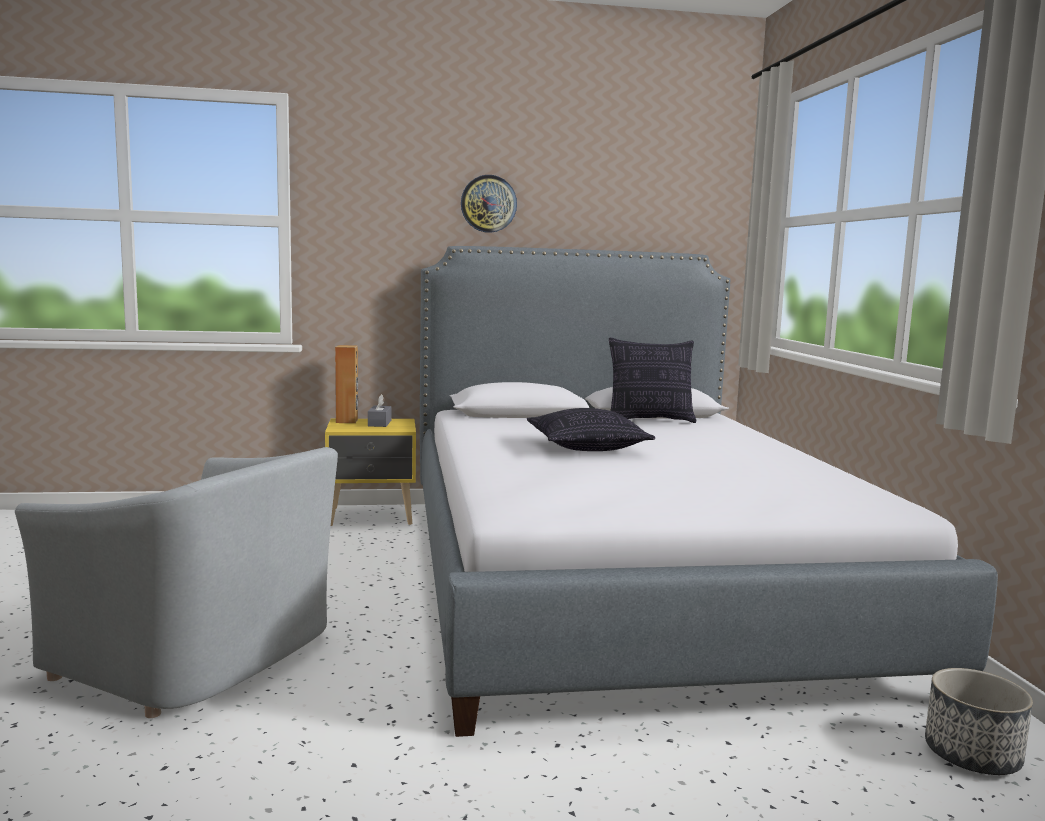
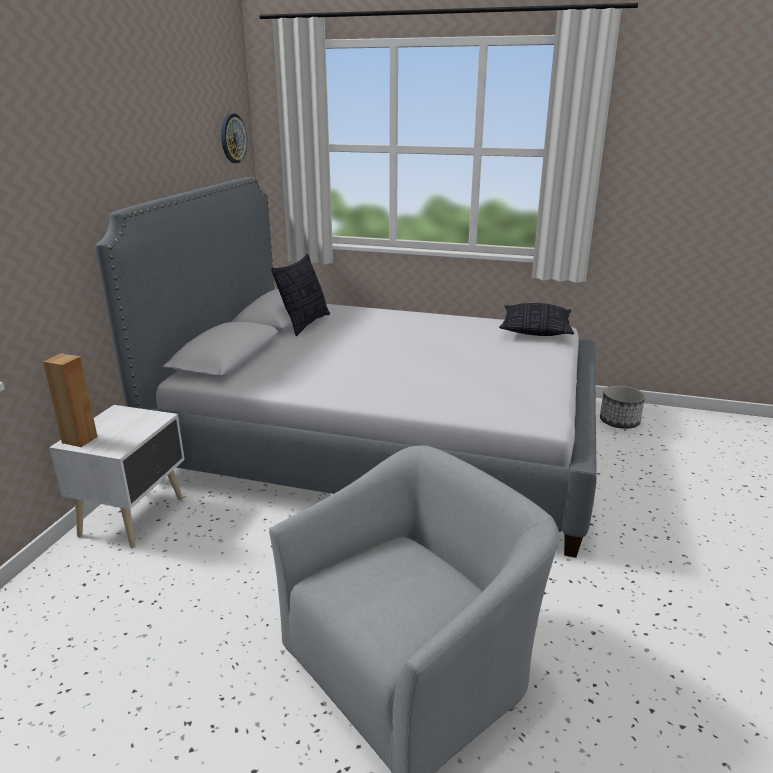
camera: 65 degrees left, 15 degrees up
(372, 517) = (135, 516): yellow nightstand -> white nightstand
(379, 423) = (115, 424): grey tissue box -> none
(488, 204) = (115, 155): wall clock -> wall clock (233, 138)
(587, 447) = (381, 361): pillow -> pillow (535, 331)

